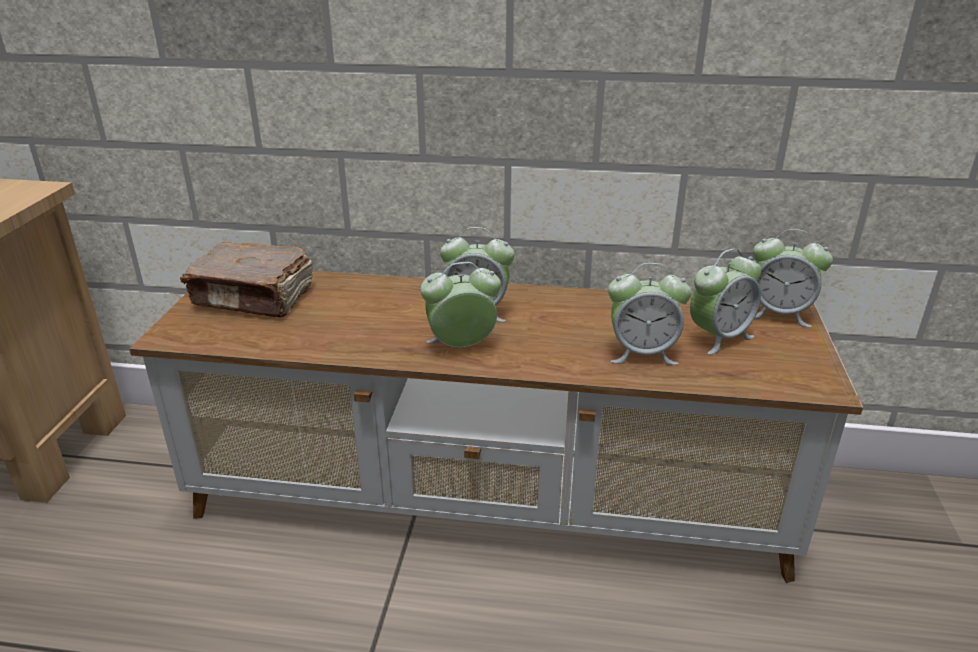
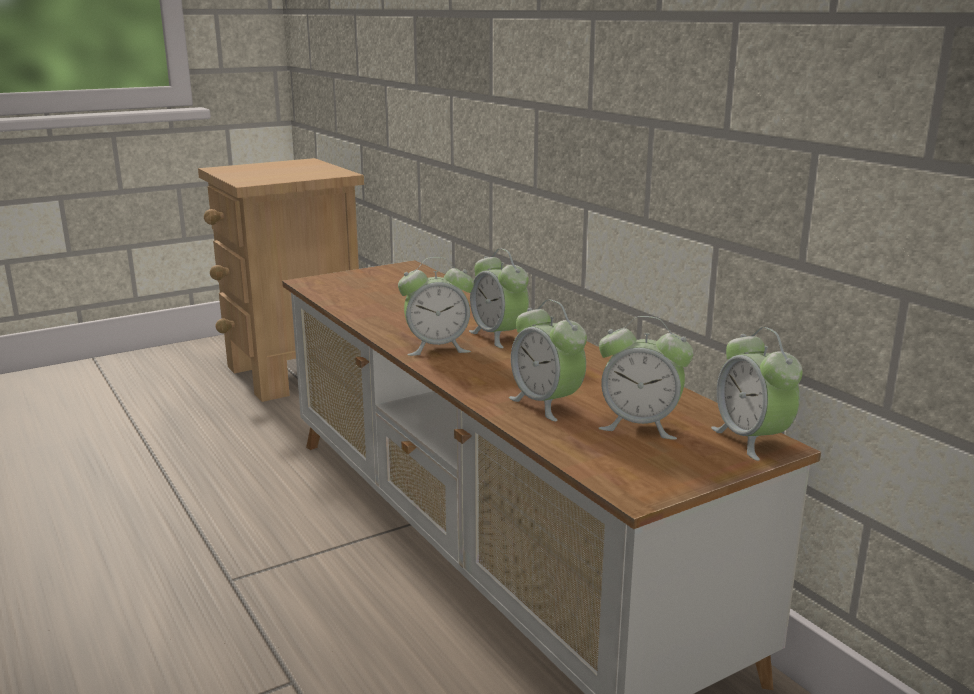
camera: 50 degrees right, 10 degrees down
(254, 298) = (391, 281): brown book -> none
(461, 346) = (437, 347): alarm clock -> alarm clock turned 135 degrees clockwise

